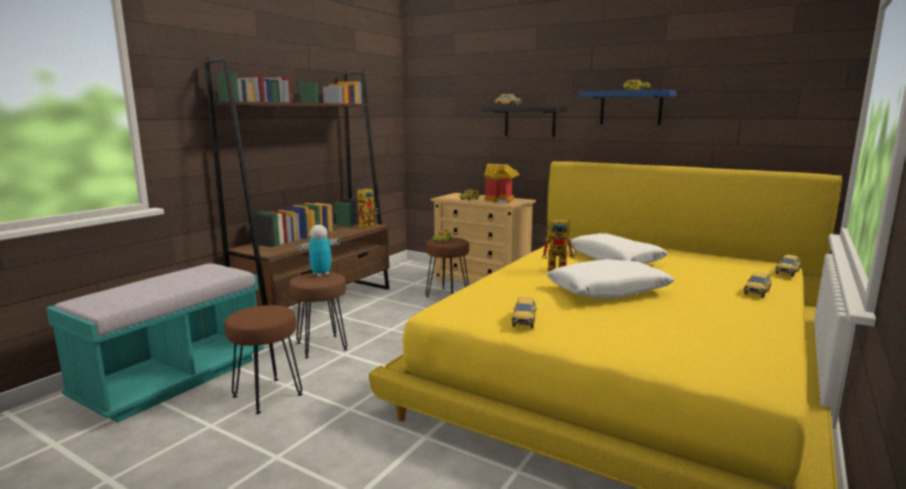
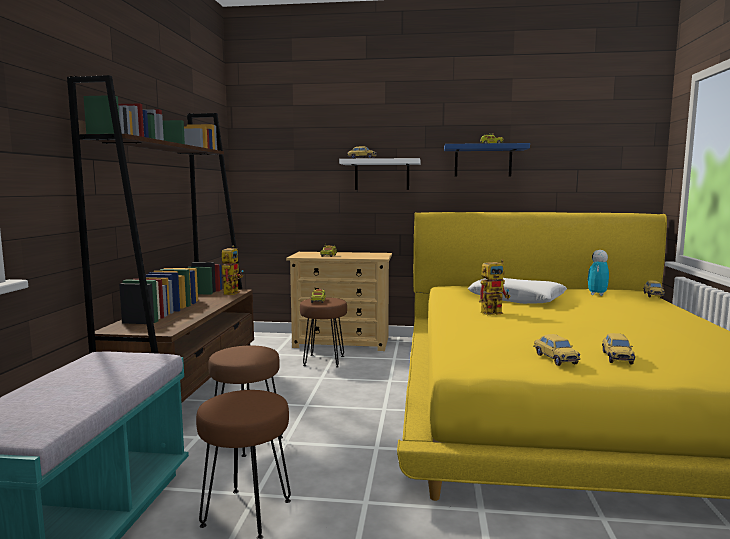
camera: 25 degrees left, 5 degrees down
(321, 274) = (242, 349): toy robot -> toy robot (597, 294)
(502, 200) = (364, 255): toy house -> none
(529, 121) = (382, 175): black shelf -> white shelf
(608, 290) = (567, 324): white pillow -> none
(757, 292) = (663, 311): toy car -> toy car (616, 357)

